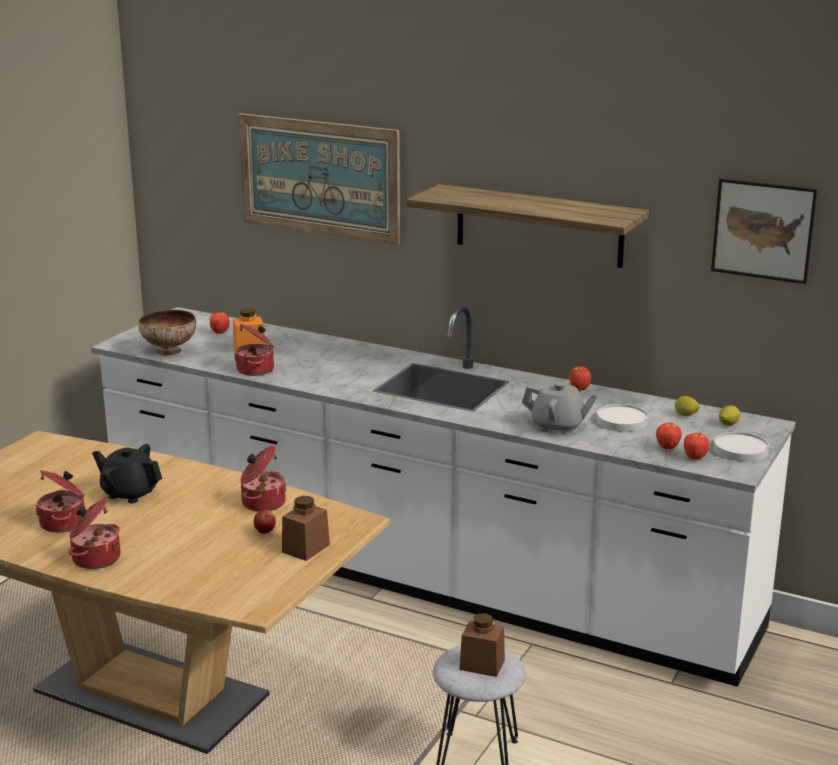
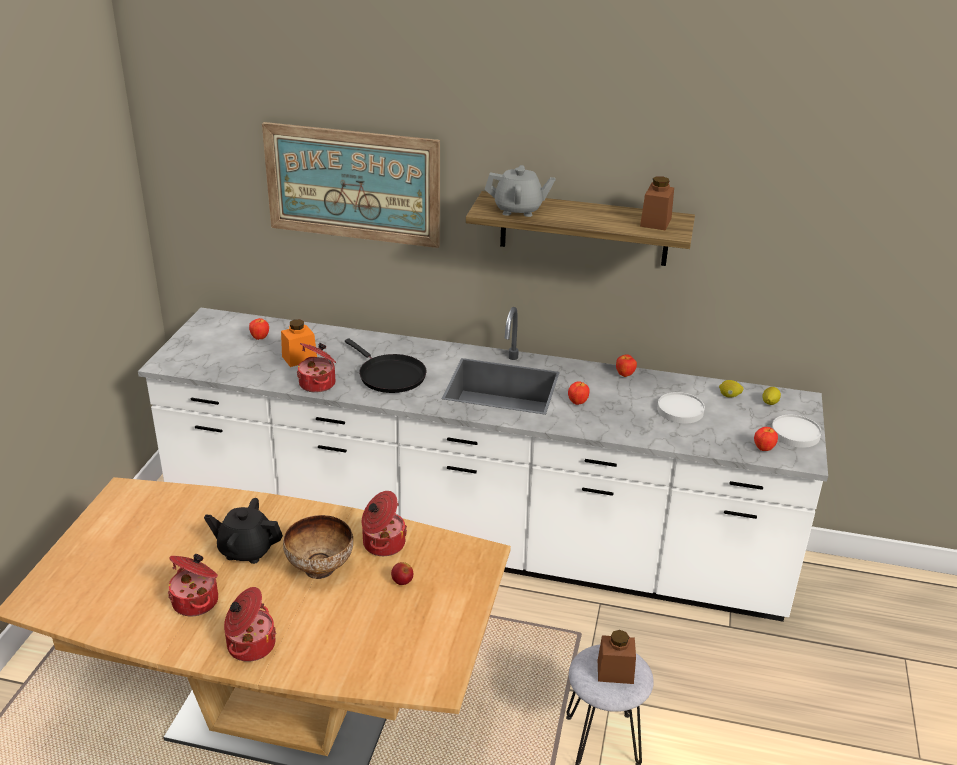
camera: 15 degrees left, 10 degrees up
(169, 351) = (221, 368): bowl -> bowl (320, 569)
(306, 548) = (451, 597): brown jar -> brown jar (655, 222)
(330, 370) = (389, 375): none -> black frying pan
(558, 427) = (629, 425): grey teapot -> grey teapot (518, 210)
(667, 448) = (734, 439): apple -> apple (577, 402)
(763, 230) = (804, 232): picture -> none

